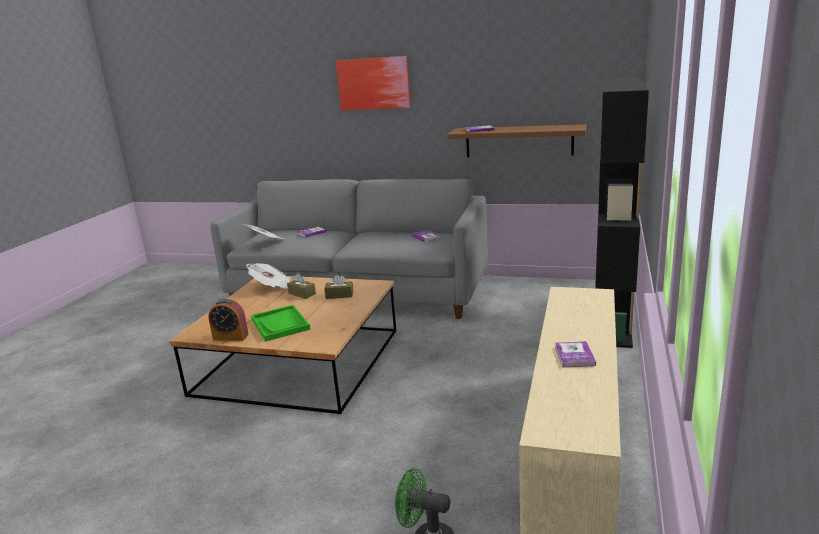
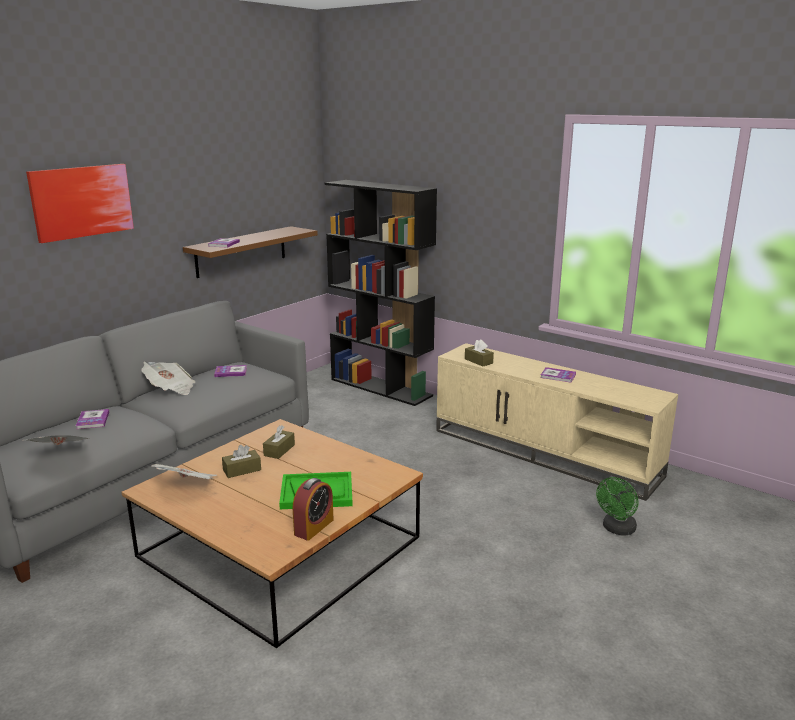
camera: 70 degrees left, 0 degrees up
(378, 233) = (170, 389): none -> newspaper
(563, 306) = (478, 361): none -> brown tissue box

